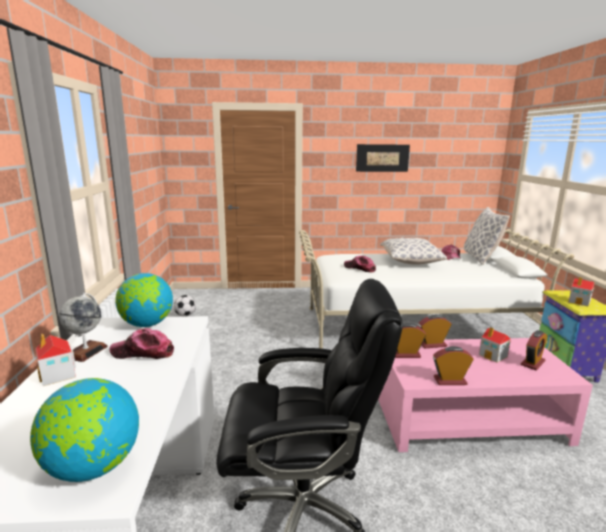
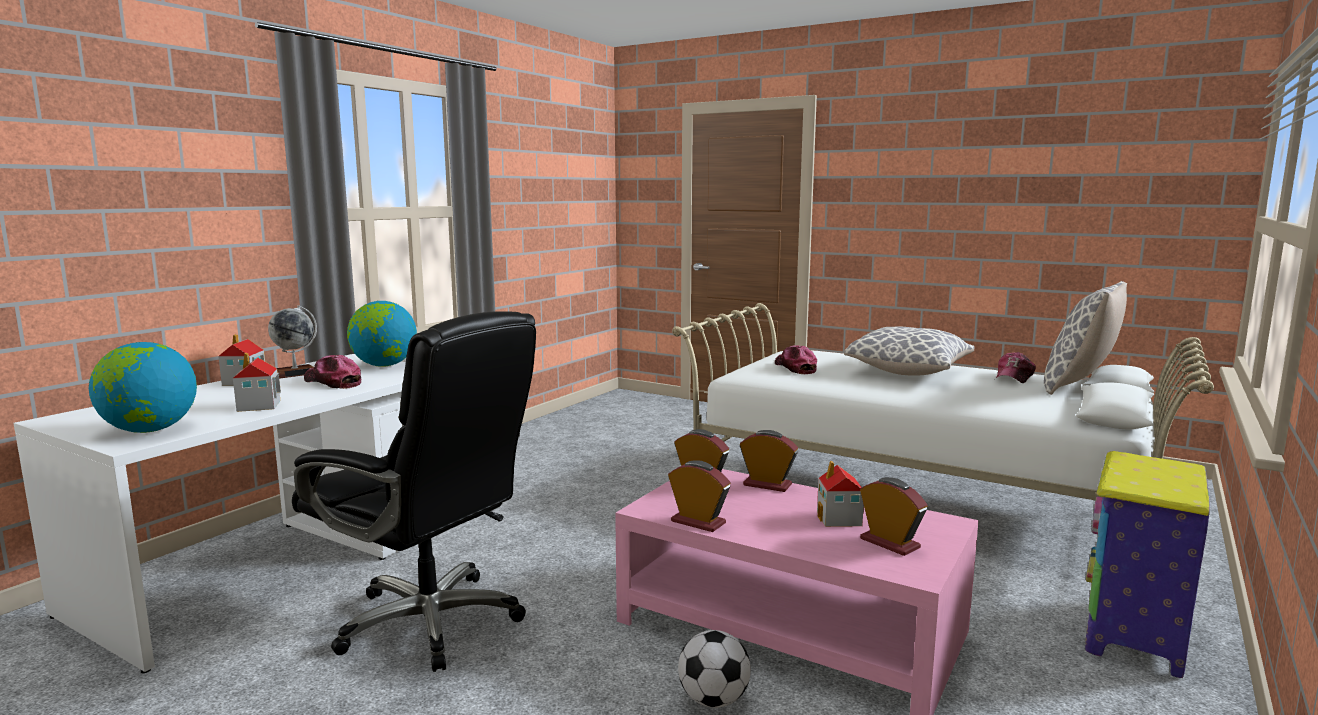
camera: 35 degrees right, 5 degrees down
(185, 315) = (588, 418): football -> football (713, 700)
(382, 158) = (959, 186): picture -> none
(532, 363) = (889, 543): alarm clock -> alarm clock turned 120 degrees counterclockwise
(579, 302) = (1146, 477): toy house -> toy house (259, 406)

